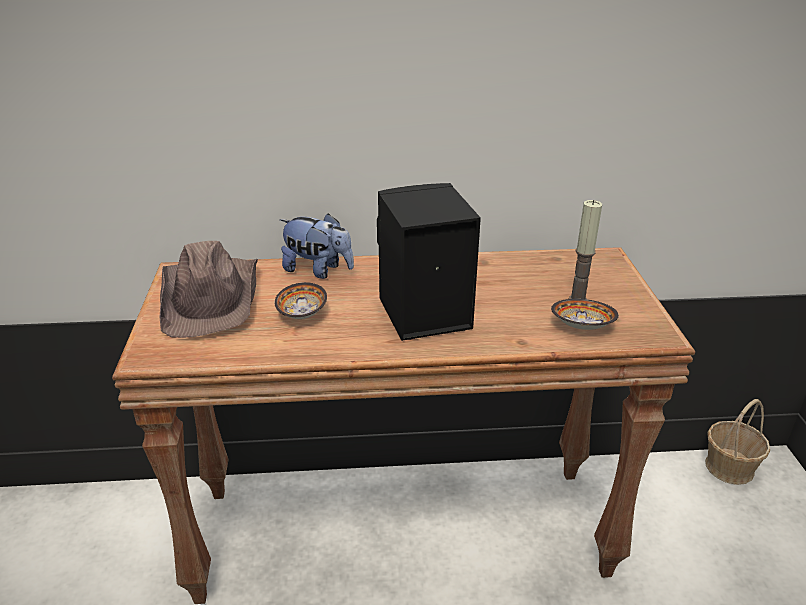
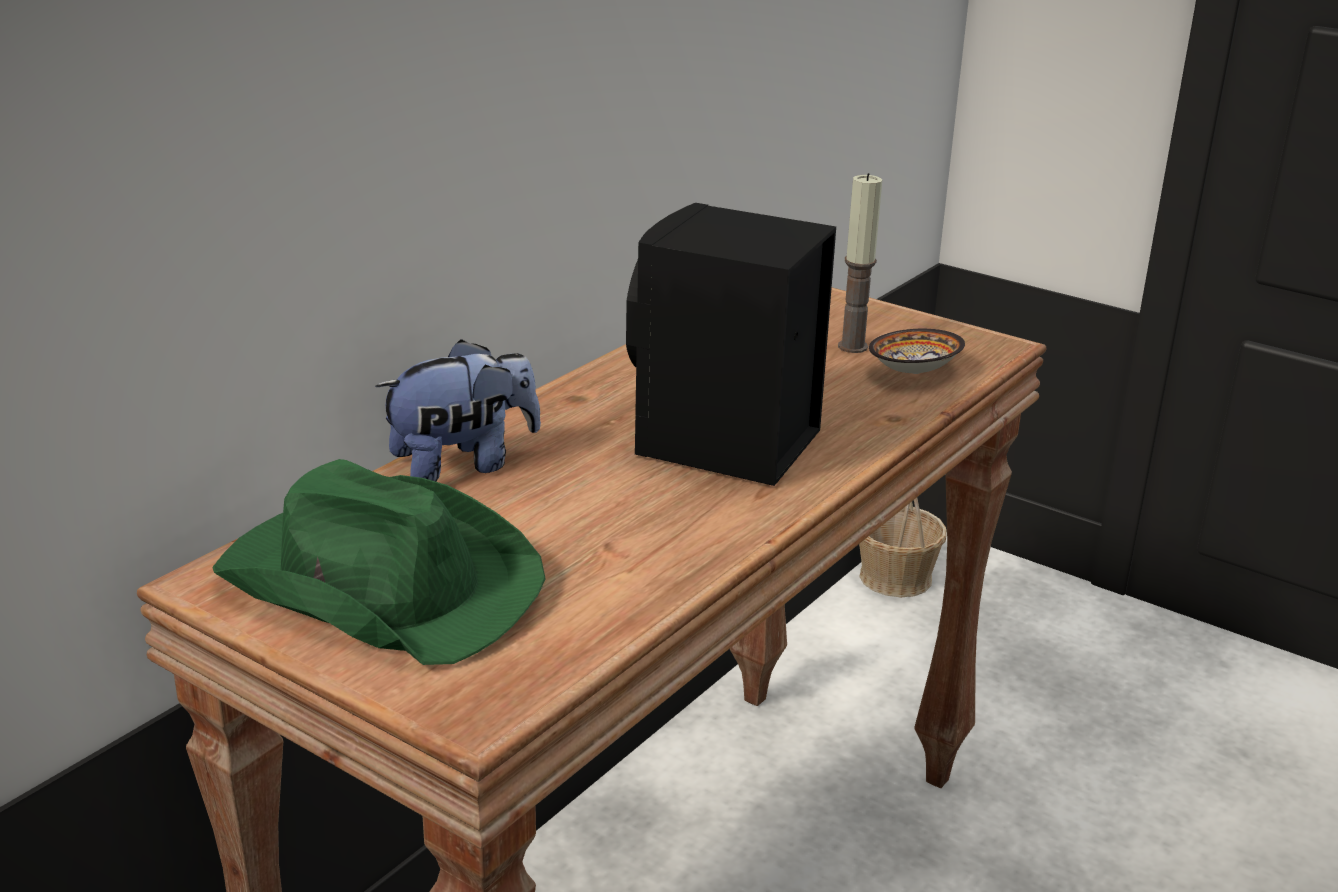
camera: 50 degrees left, 5 degrees down
(212, 297) = (378, 582): brown hat -> green hat
(302, 314) = (574, 527): bowl -> none

